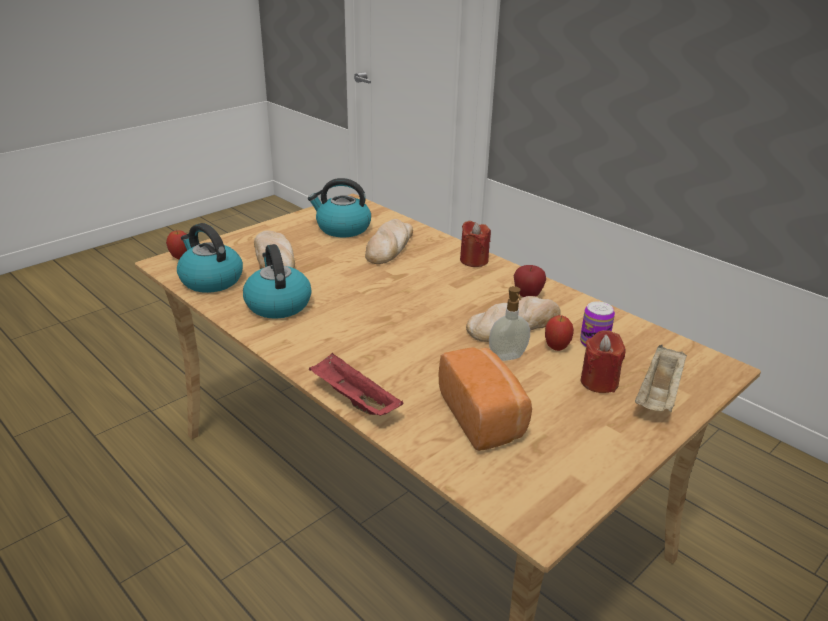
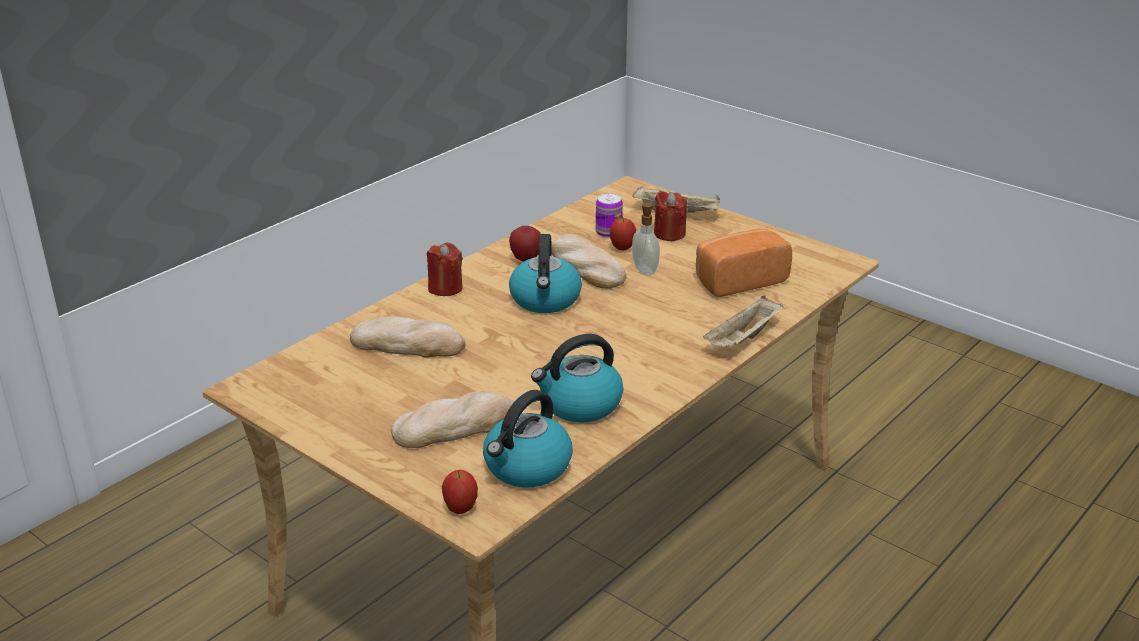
camera: 95 degrees left, 0 degrees up
(342, 228) = (349, 384): kettle -> kettle (545, 300)
(353, 400) = (743, 339): red tray -> beige tray

